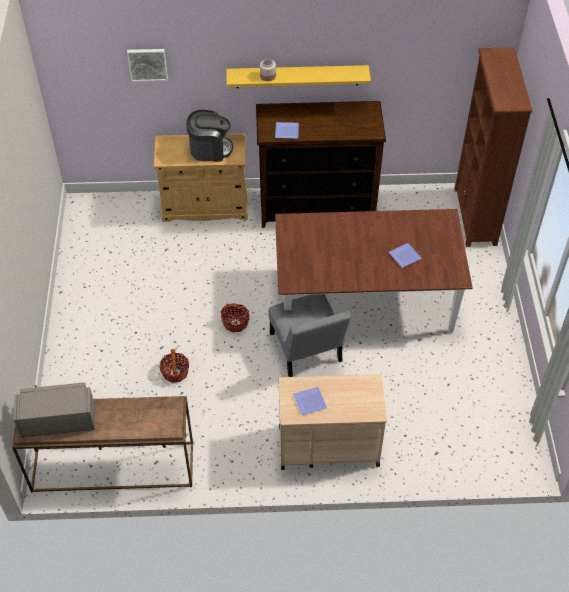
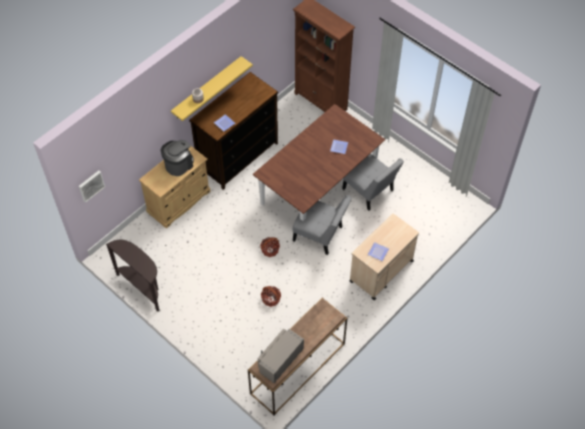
camera: 45 degrees left, 5 degrees up
(73, 258) = (142, 287): none -> brown console table
(147, 64) = (128, 138): picture -> picture (91, 185)
(419, 350) = (370, 191): none -> grey chair

